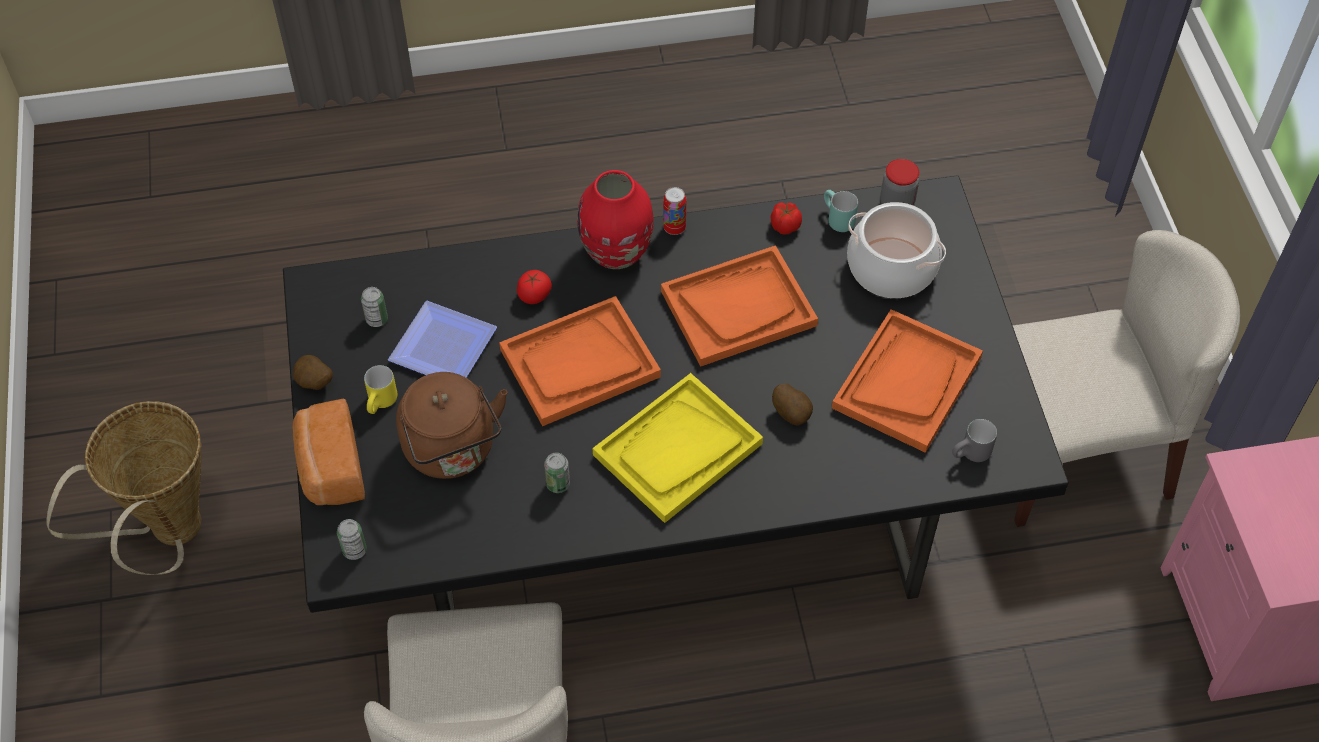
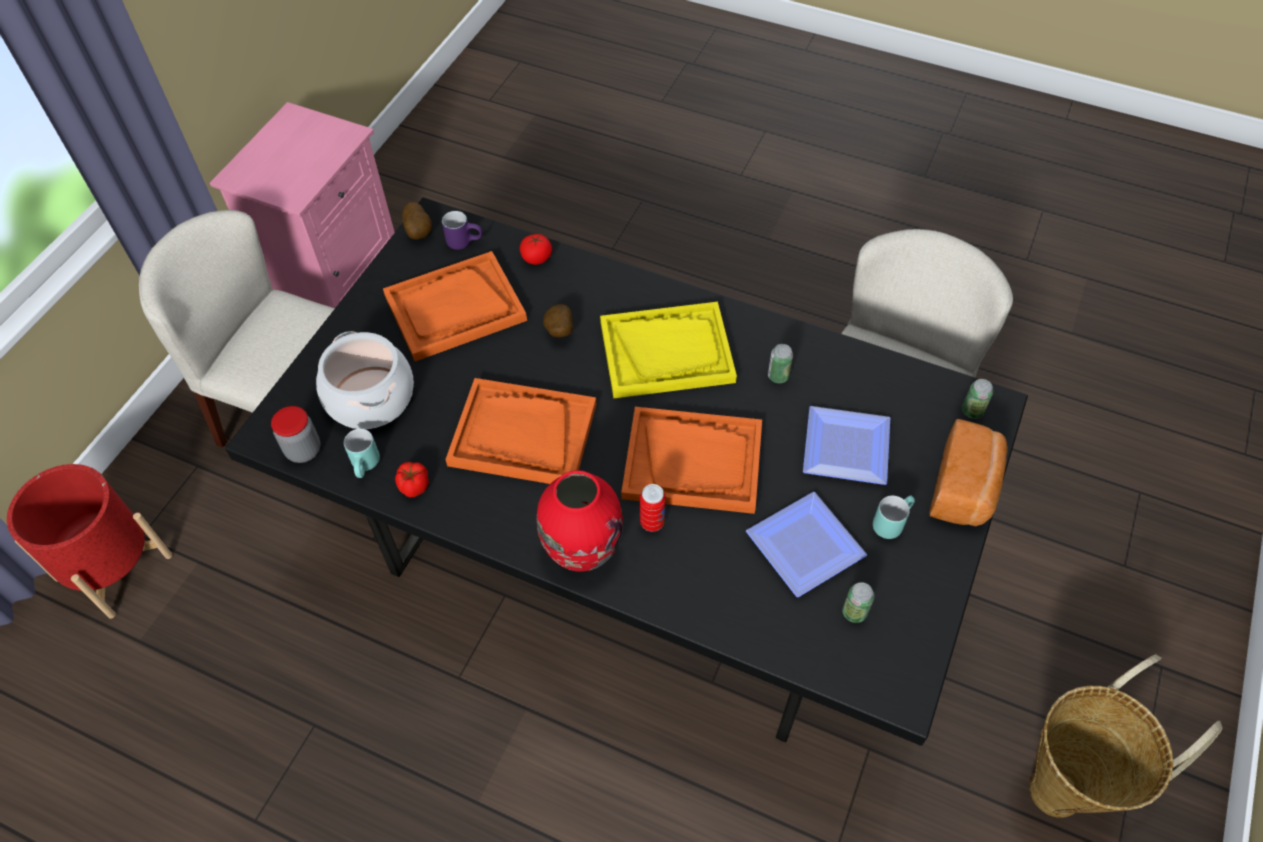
camera: 145 degrees left, 0 degrees up
(314, 384) = (947, 577): potato -> potato (419, 232)
(382, 404) = (890, 521): yellow mug -> turquoise mug
(453, 451) = (849, 446): brown kettle -> plate
(534, 295) = (688, 549): tomato -> tomato (537, 258)
(674, 228) = (509, 543): can -> can (652, 522)
(971, 455) = (465, 241): grey mug -> purple mug
(1077, 253) = (114, 567): none -> red planter

